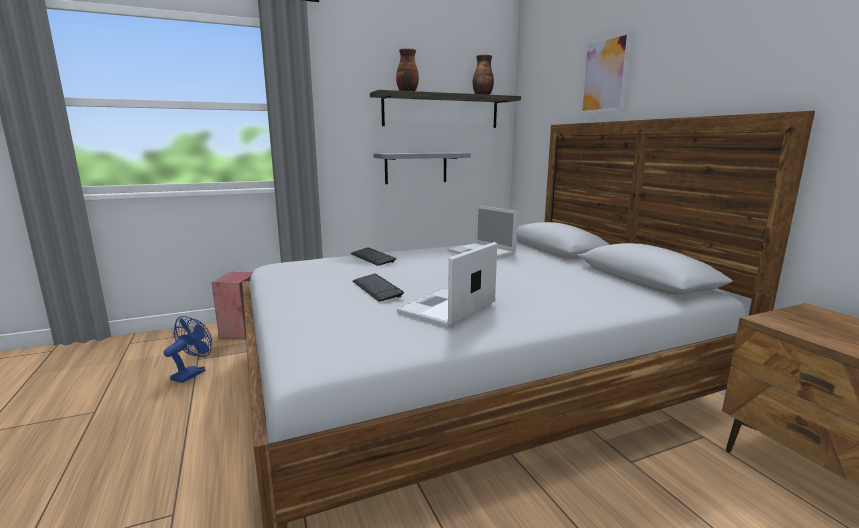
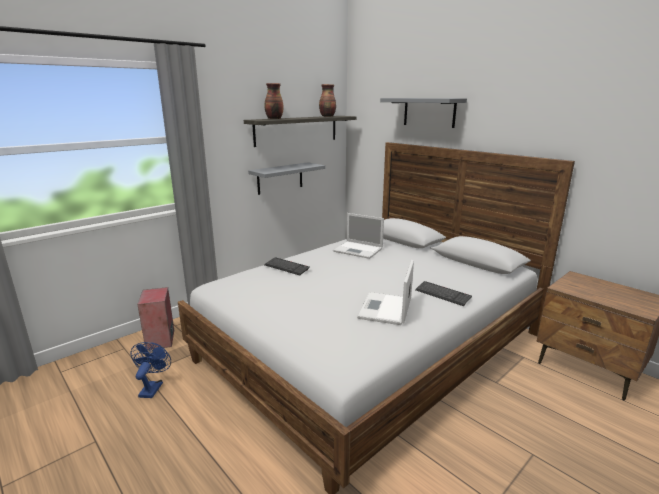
camera: 20 degrees left, 5 degrees up
(377, 289) = (322, 299): keyboard -> keyboard (442, 294)
(604, 75) = (429, 112): picture -> grey shelf

